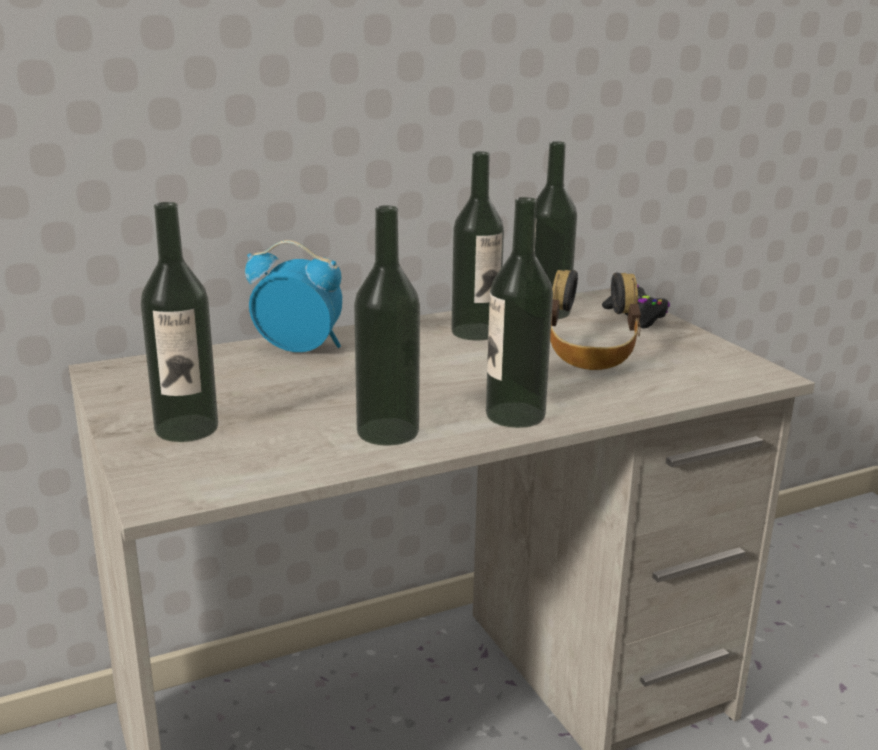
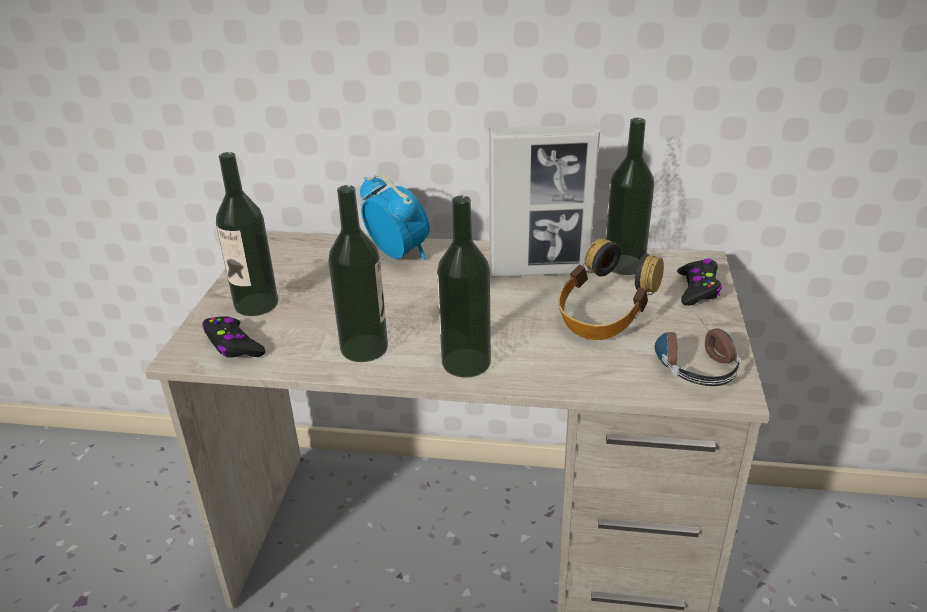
camera: 35 degrees right, 10 degrees up
(217, 471) = (233, 345): none -> black game controller
(475, 332) = (539, 271): bottle -> picture frame
(708, 363) = (692, 361): none -> headphones

